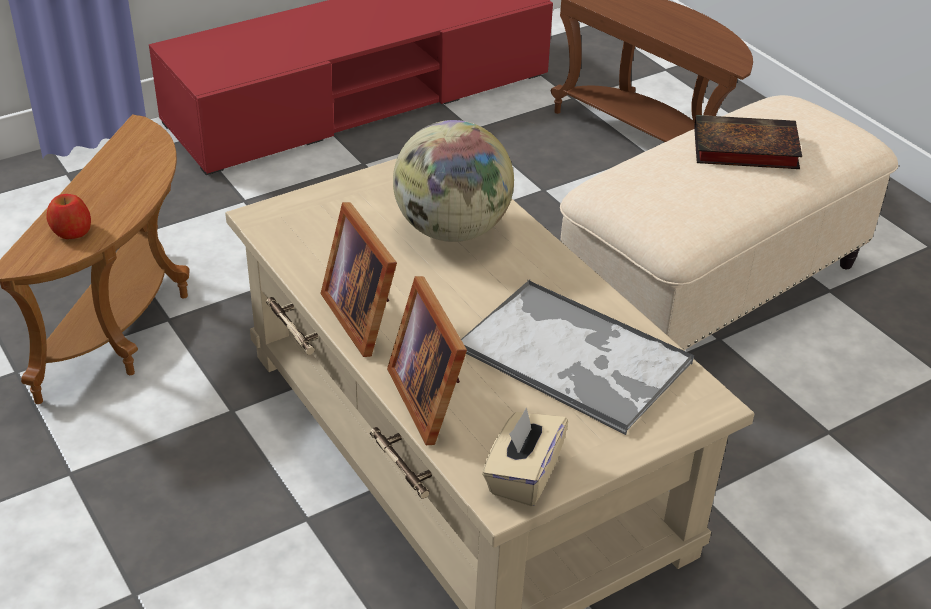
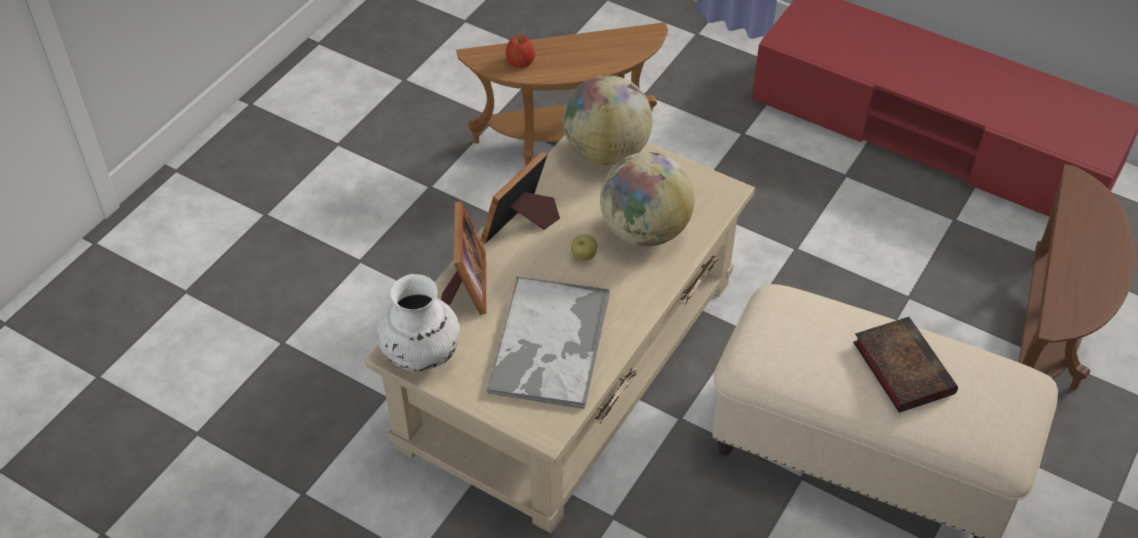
camera: 65 degrees right, 10 degrees up
(305, 215) = (606, 152): none -> globe
(432, 397) = (465, 287): picture frame -> picture frame turned 135 degrees clockwise
(456, 285) = (584, 256): none -> apple
(523, 475) = (421, 355): beige tissue box -> white vase

